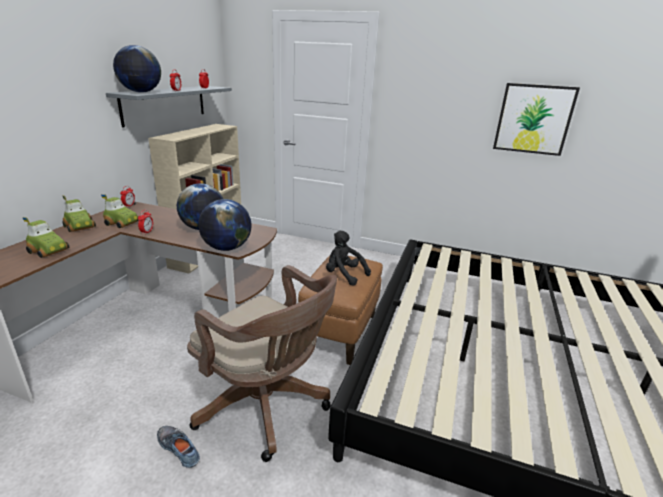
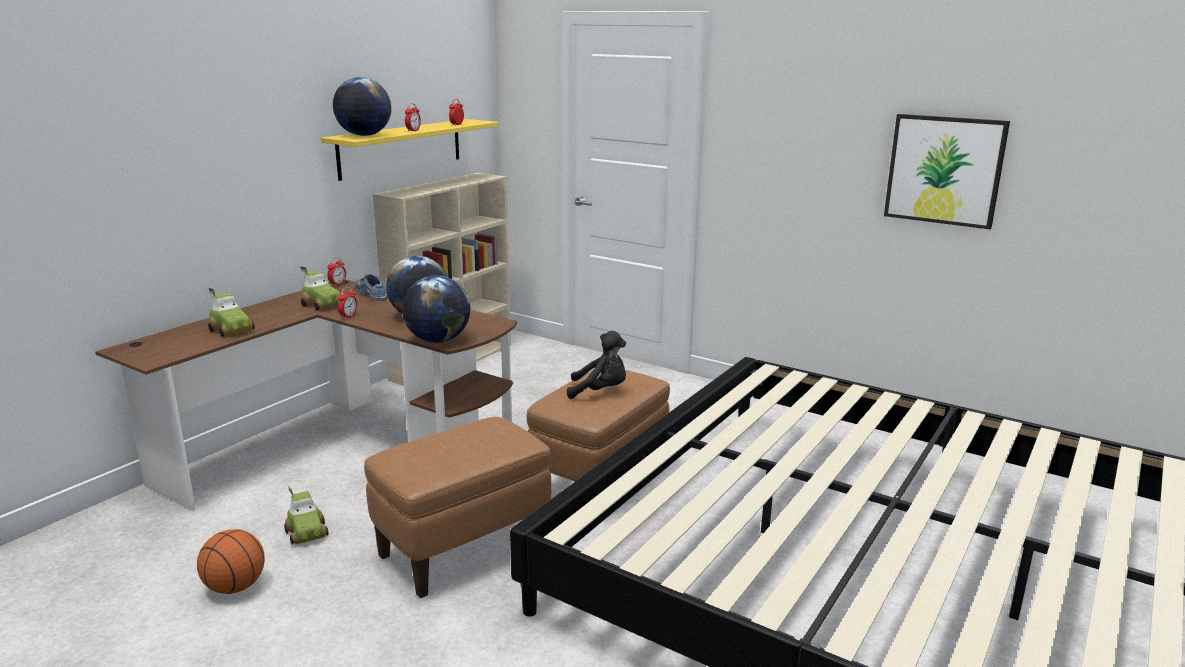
camera: 15 degrees right, 5 degrees down
(80, 226) = (273, 306): toy car -> toy car (308, 533)
(84, 478) = (235, 587): none -> basketball
(165, 104) = (401, 148): grey shelf -> yellow shelf
(180, 448) = (345, 575): shoe -> shoe (372, 294)
(267, 406) = (462, 550): brown office chair -> brown ottoman
(344, 275) = (600, 391): black plush toy -> black plush toy turned 135 degrees clockwise

